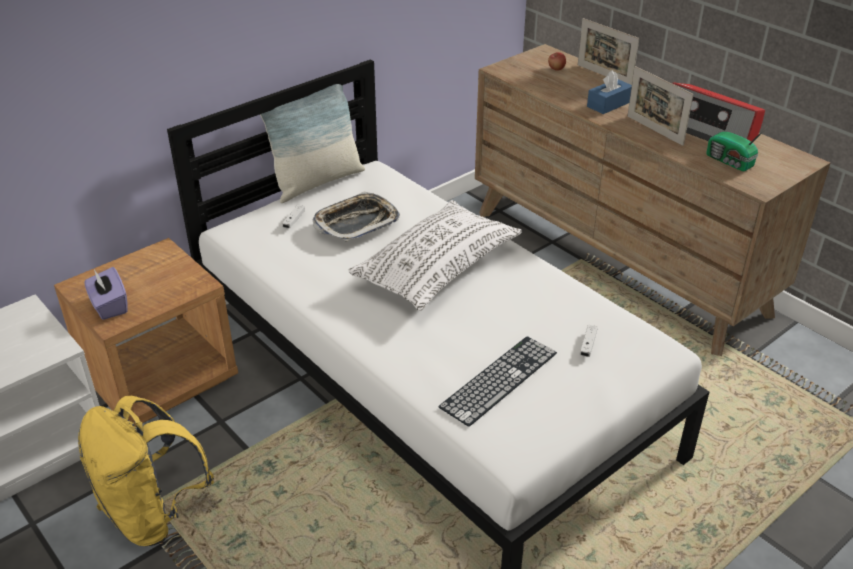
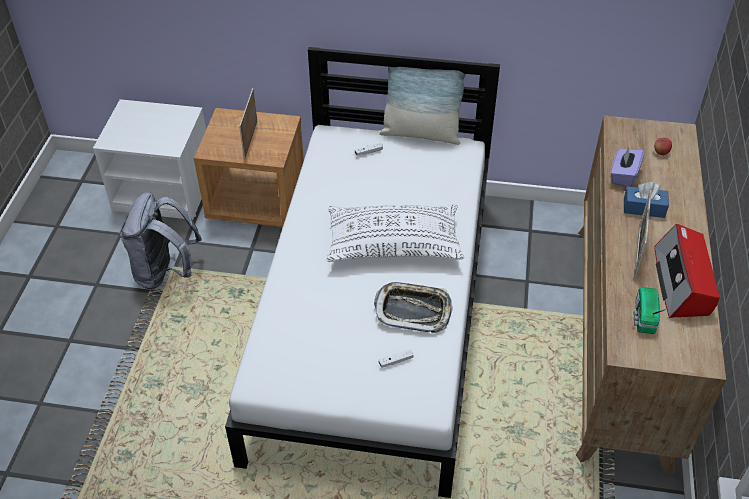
camera: 50 degrees right, 10 degrees up
(109, 306) = (220, 139): purple tissue box -> purple tissue box (623, 176)
(153, 514) = (165, 272): yellow backpack -> grey backpack
(356, 222) = (396, 178): tray -> tray (413, 310)
(499, 379) = (317, 336): keyboard -> none
(604, 75) = (689, 182): picture frame -> picture frame (250, 140)

